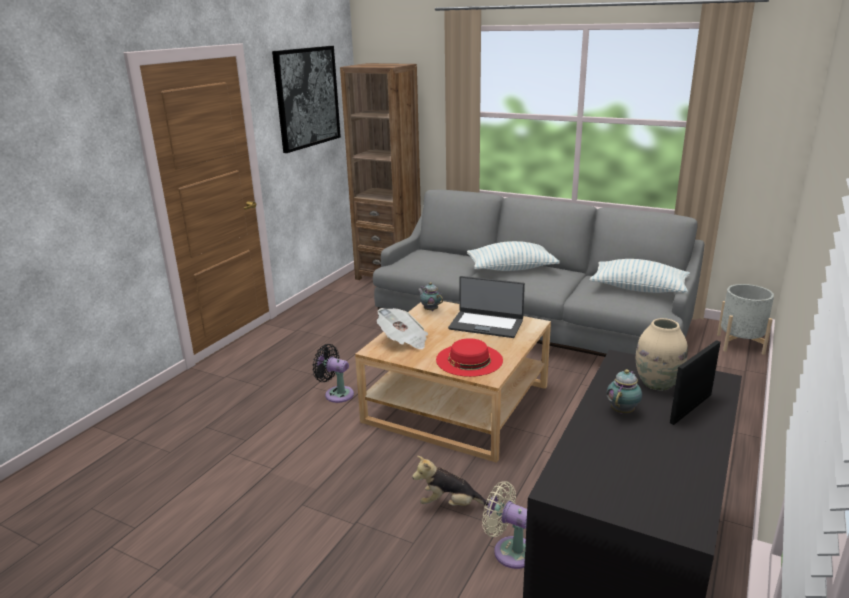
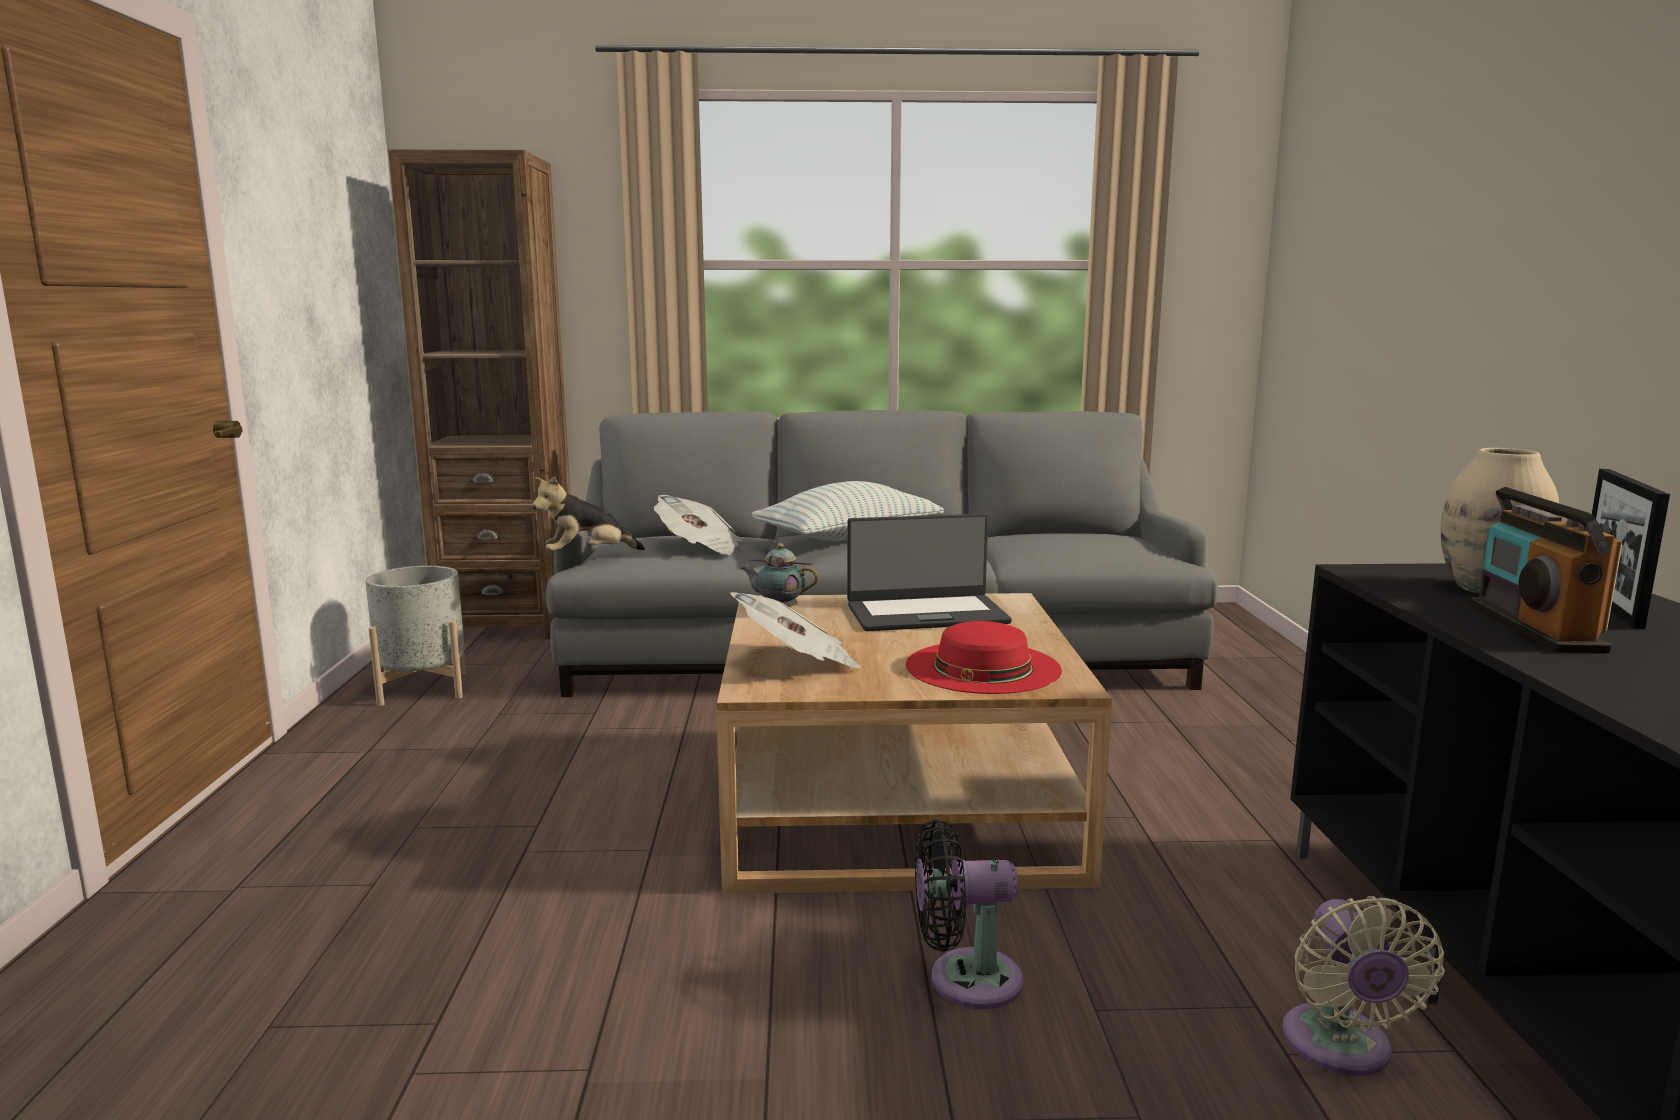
camera: 30 degrees left, 10 degrees down
(307, 97) = (319, 205): picture -> none
(336, 394) = (601, 851): black fan -> black fan (965, 980)
(441, 264) = (699, 548): none -> newspaper
(449, 504) = (1112, 999): plush toy -> plush toy (587, 556)
(510, 550) = (1340, 1049): beige fan -> beige fan turned 90 degrees counterclockwise
(623, 410) = (1533, 627): teapot -> radio
(638, 289) = (1097, 538): pillow -> none
(740, 344) = (1224, 626): grey planter -> grey planter (423, 688)

